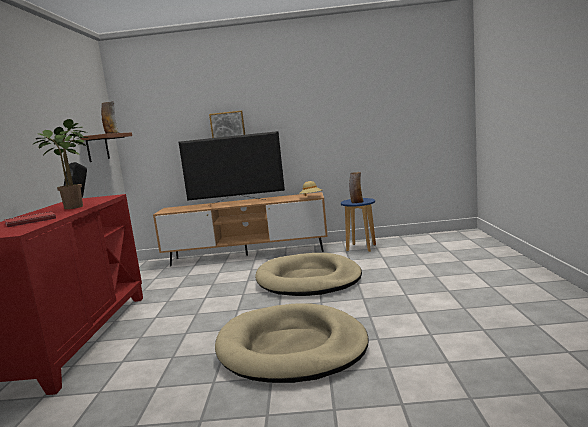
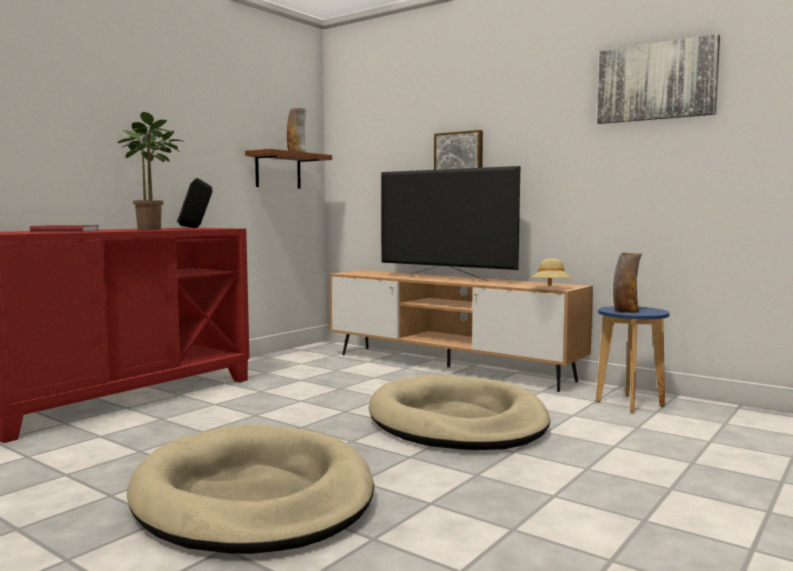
camera: 35 degrees right, 5 degrees down
(342, 82) = (656, 82): none -> picture

